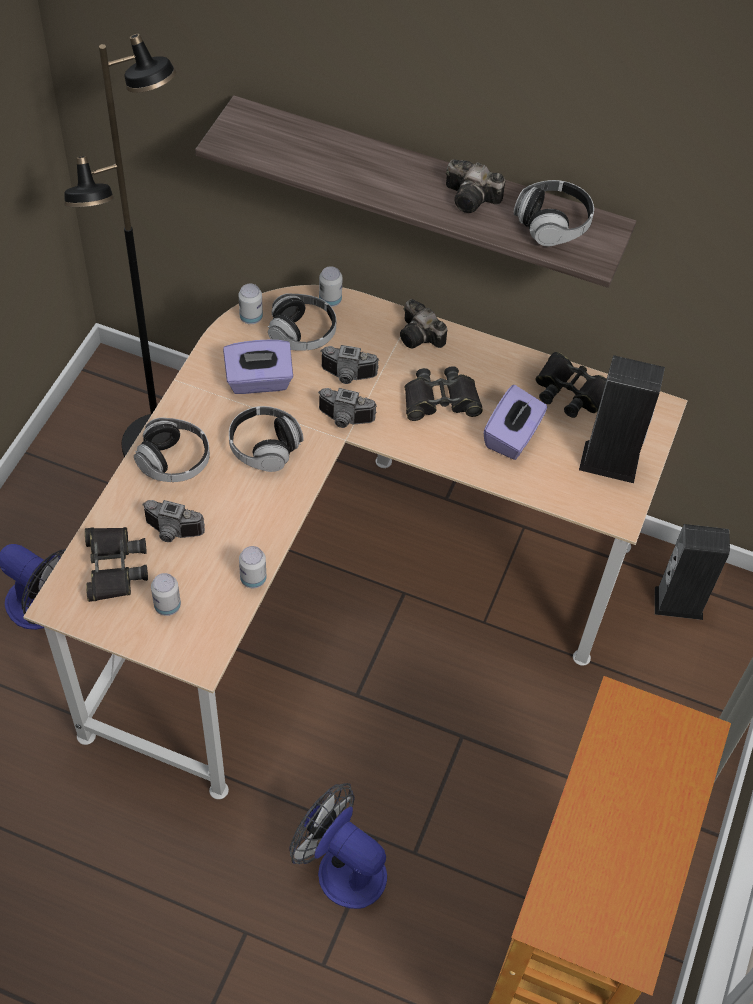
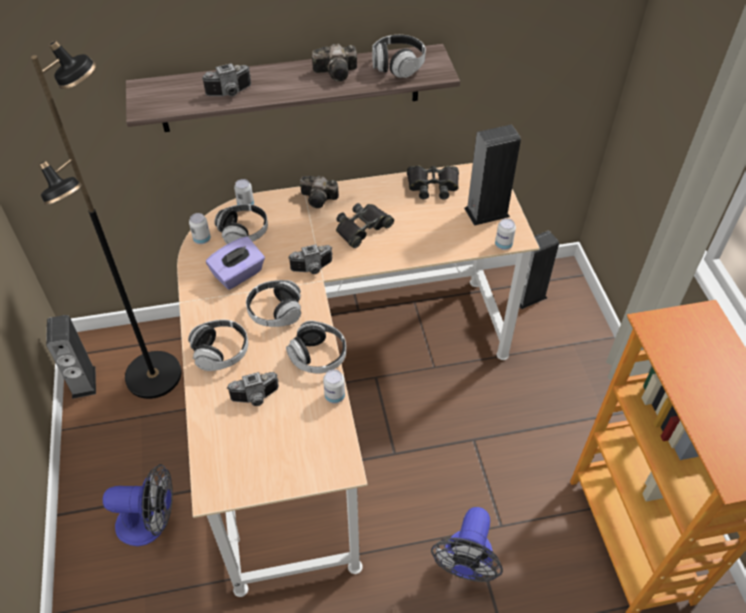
camera: 30 degrees left, 5 degrees down
(82, 410) = (83, 382): none -> speaker
(113, 567) = (233, 443): black binoculars -> none
(167, 606) = (291, 447): can -> can (503, 245)
(270, 524) = (318, 356): none -> headphones
(341, 867) = (466, 564): fan -> fan turned 75 degrees counterclockwise
(347, 377) = (293, 243): camera -> camera (230, 93)
(512, 436) = (421, 226): purple tissue box -> none

